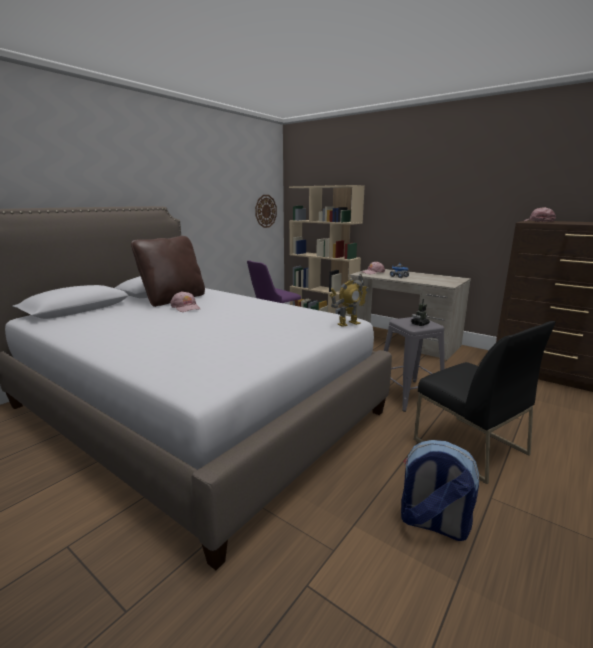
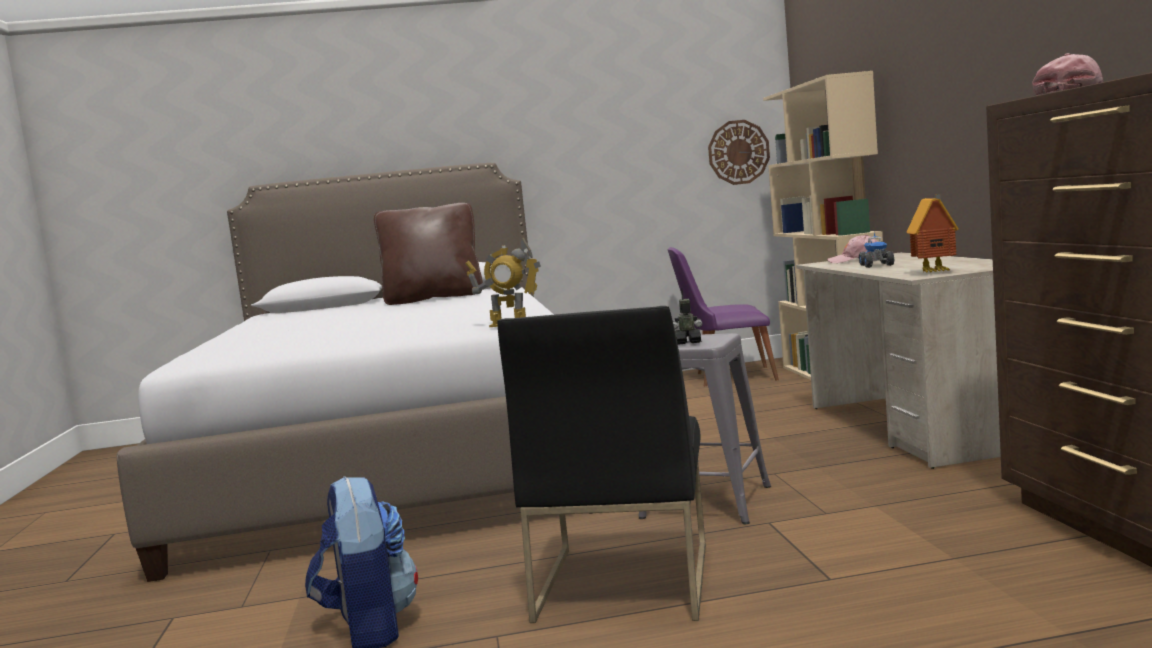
camera: 45 degrees right, 10 degrees down
(186, 307) = (412, 306): pink cap -> none
(447, 282) = (936, 272): none -> toy house

